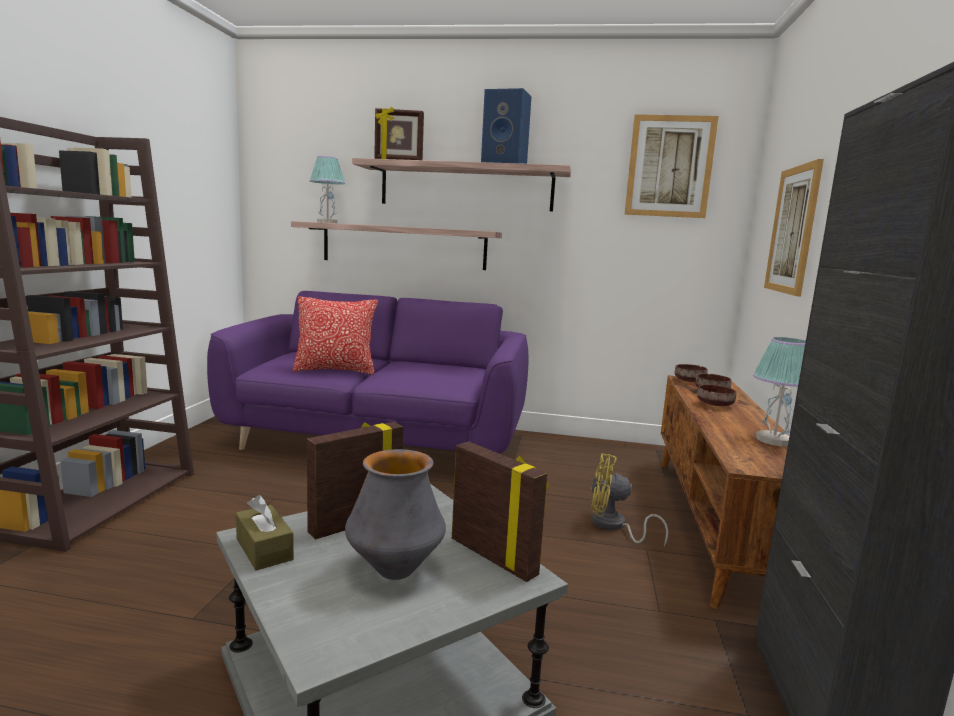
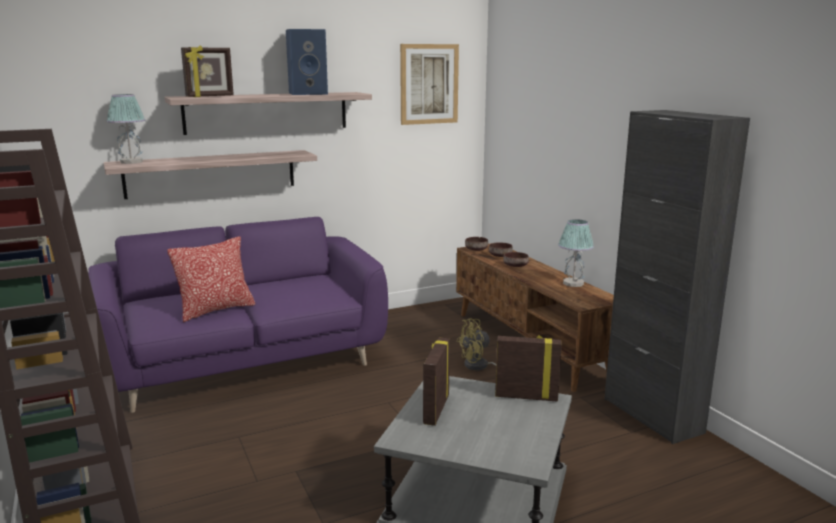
camera: 35 degrees left, 5 degrees up
(264, 549) = (419, 441): brown tissue box -> none
(394, 570) = (497, 422): vase -> none
(793, 230) = (542, 140): picture -> none

